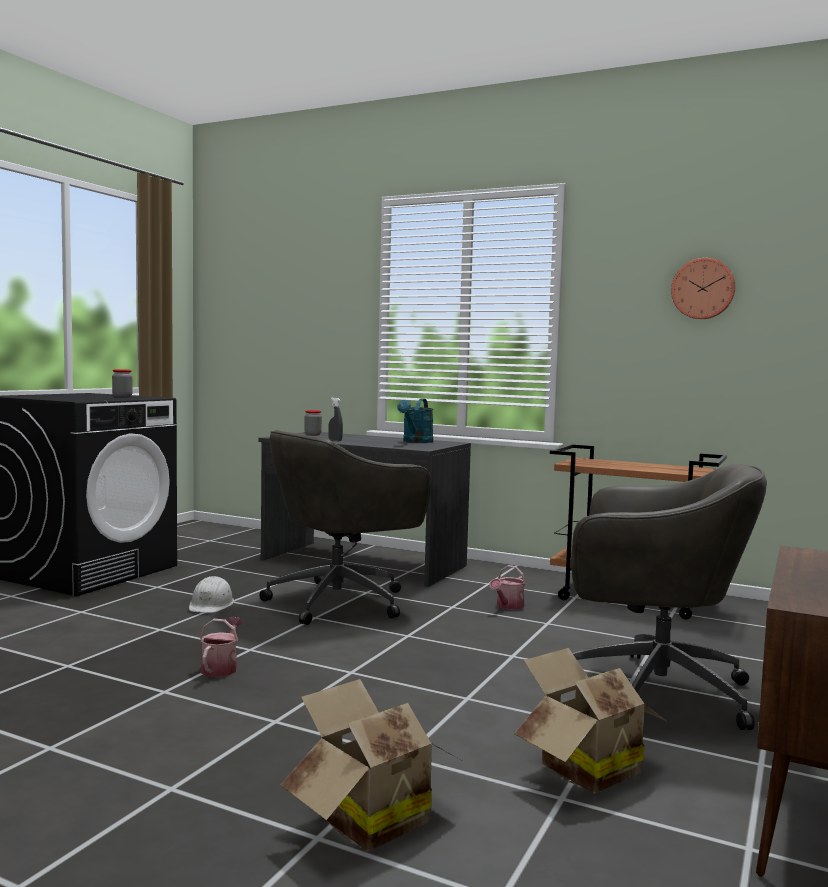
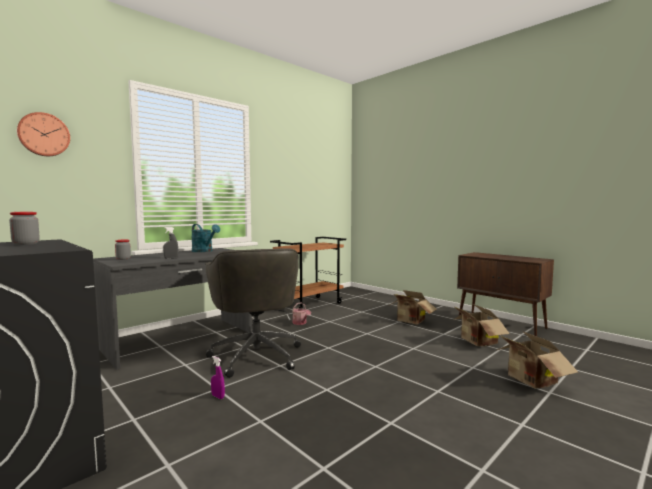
camera: 70 degrees left, 0 degrees up
(211, 604) = (218, 396): white hard hat -> purple spray bottle
(221, 667) = (355, 400): watering can -> none
(651, 691) = (410, 321): grey office chair -> cardboard box
(703, 289) = (303, 167): wall clock -> wall clock (44, 135)

